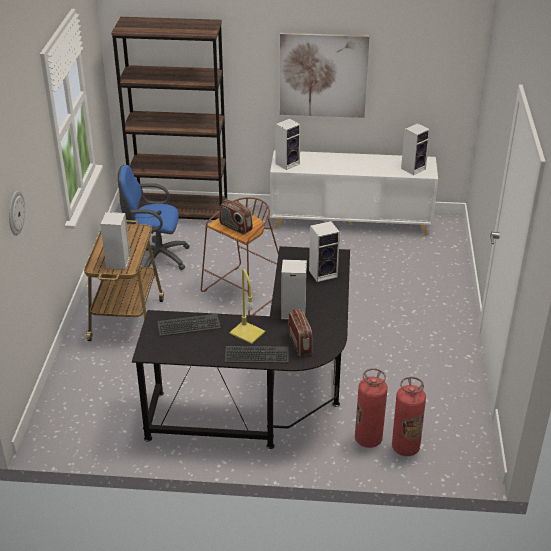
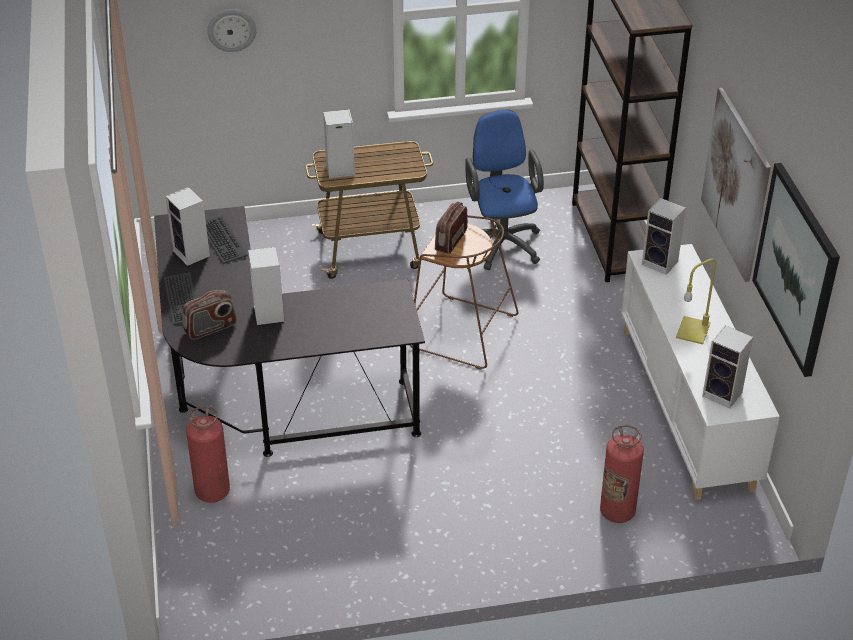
camera: 75 degrees right, 5 degrees up
(246, 332) = (221, 284): yellow table lamp -> yellow table lamp (692, 330)
(324, 273) = (359, 326): speaker -> speaker (193, 254)
(405, 447) = (205, 528): fire extinguisher -> fire extinguisher (617, 511)
(423, 68) = (796, 268): none -> picture

